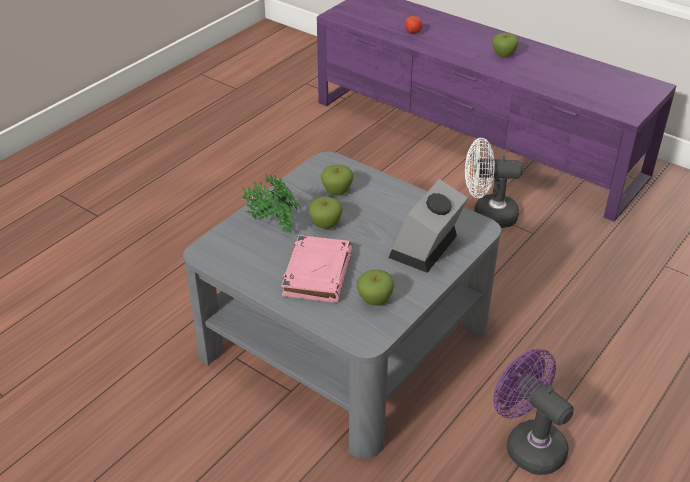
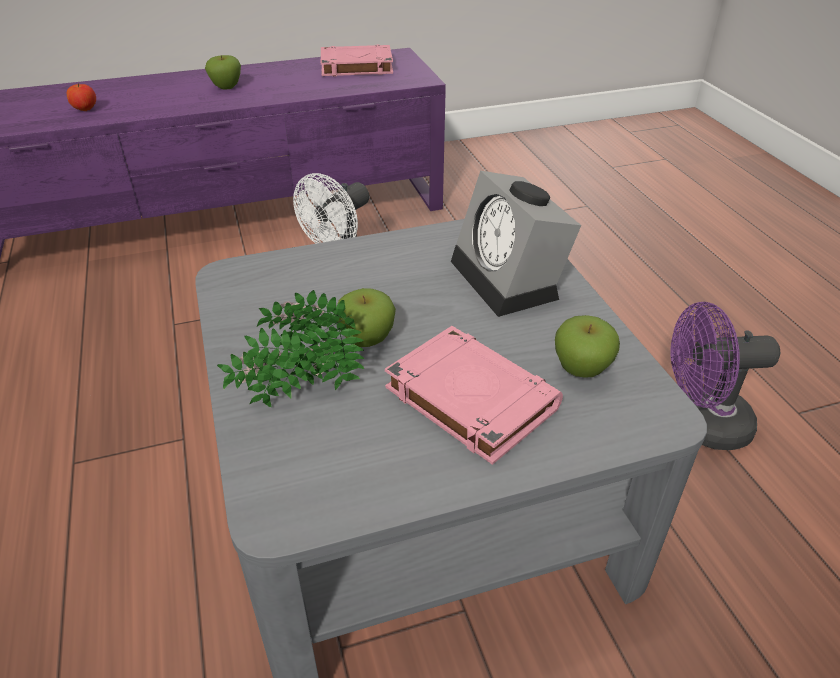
camera: 55 degrees left, 0 degrees up
(337, 192) = (305, 296): apple -> none
(605, 81) = (355, 67): none -> pink book

